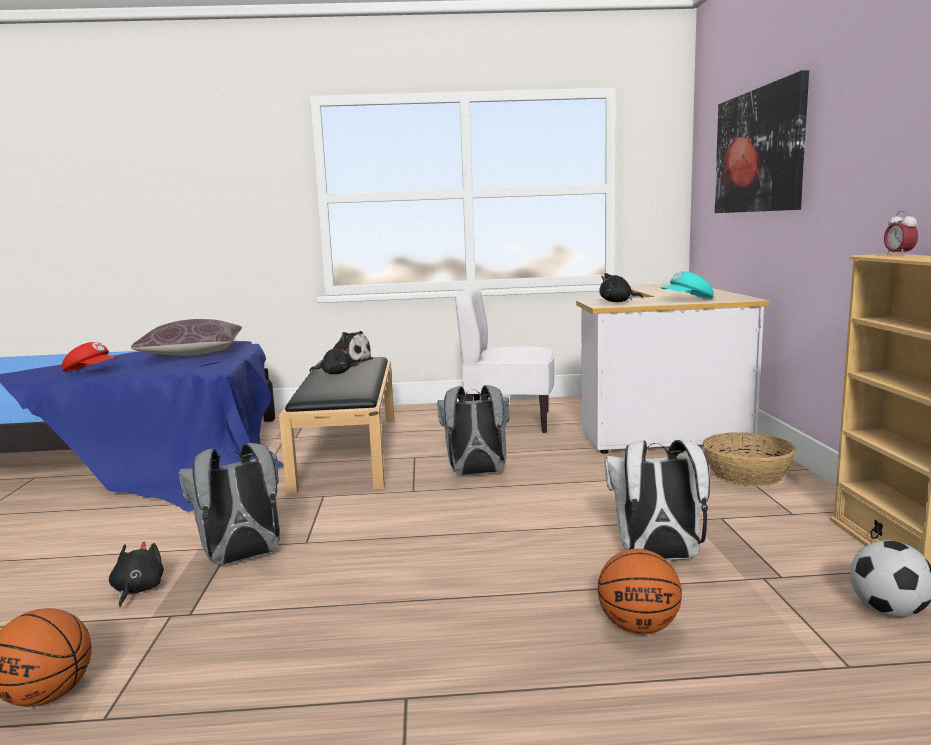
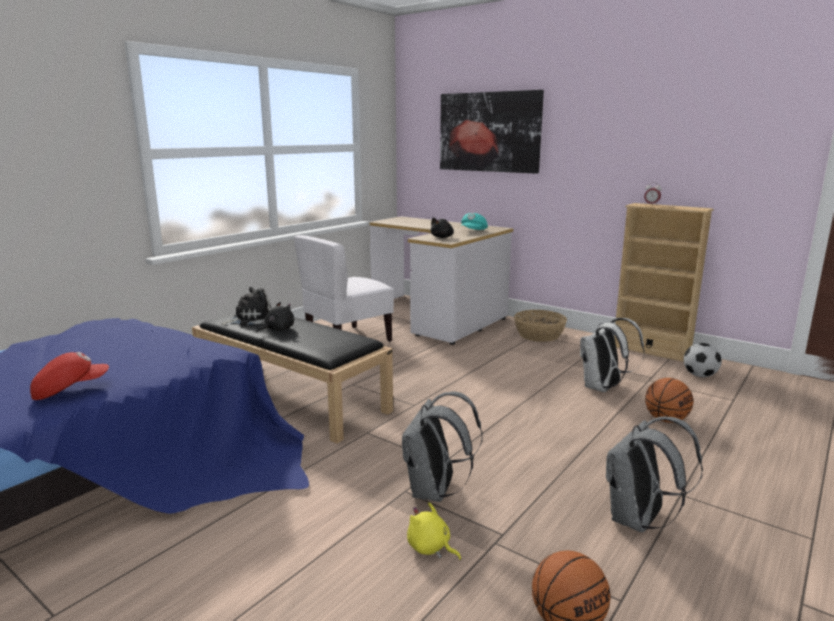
camera: 50 degrees left, 5 degrees up
(137, 590) = (430, 548): black plush toy -> yellow plush toy
(192, 354) = (108, 343): brown pillow -> none
(476, 474) = (421, 380): grey backpack -> grey backpack (638, 521)

